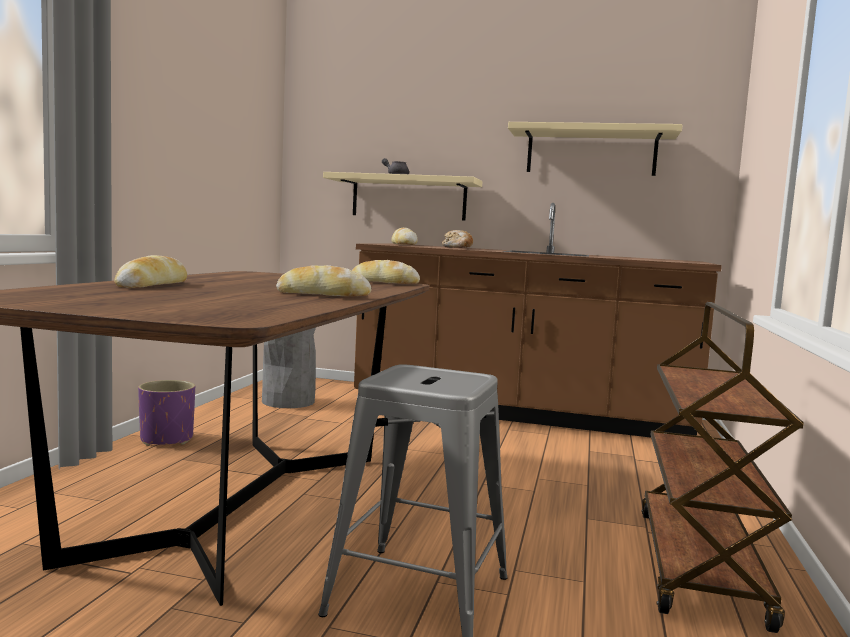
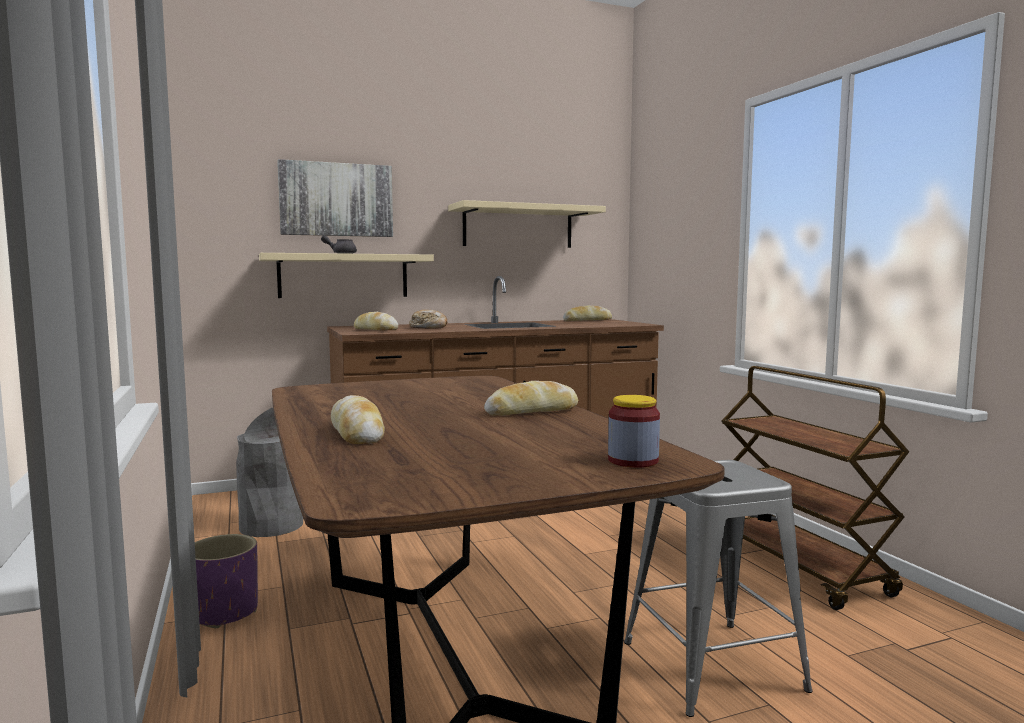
camera: 35 degrees left, 0 degrees up
(217, 315) = (633, 461): none -> jar
(384, 283) = (465, 381): bread -> bread (587, 320)
(408, 127) = (336, 200): none -> picture

